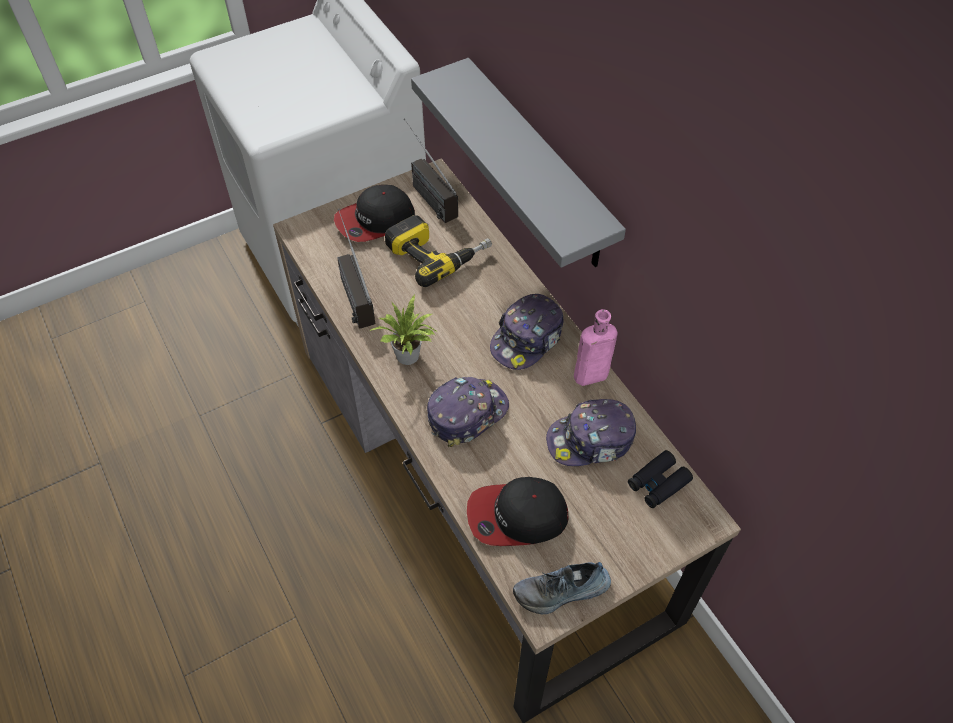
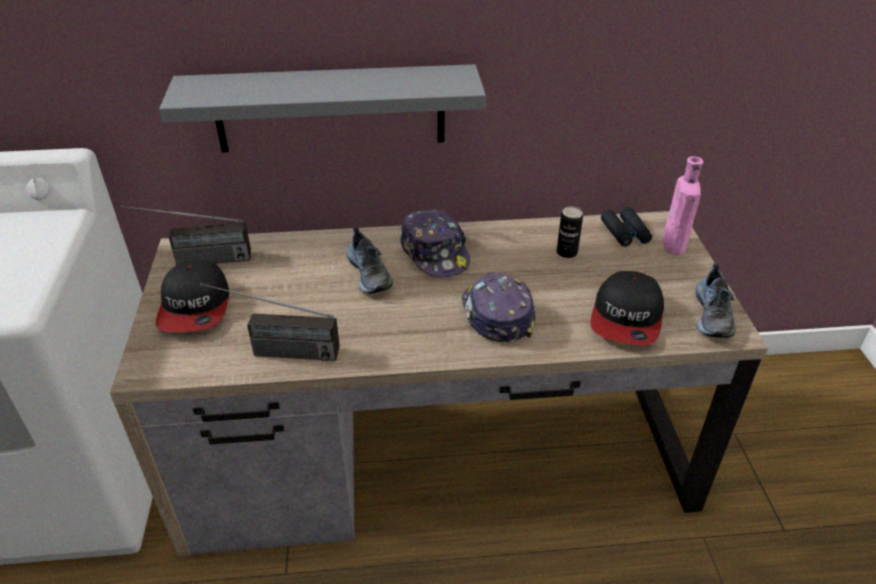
camera: 65 degrees left, 15 degrees down
(409, 358) = (402, 334): potted plant -> none
(438, 253) = (284, 276): power drill -> none
(472, 306) = (370, 273): none -> shoe
(588, 376) = (499, 233): pink bottle -> pink bottle (674, 246)
(591, 440) = (566, 252): cap -> can

